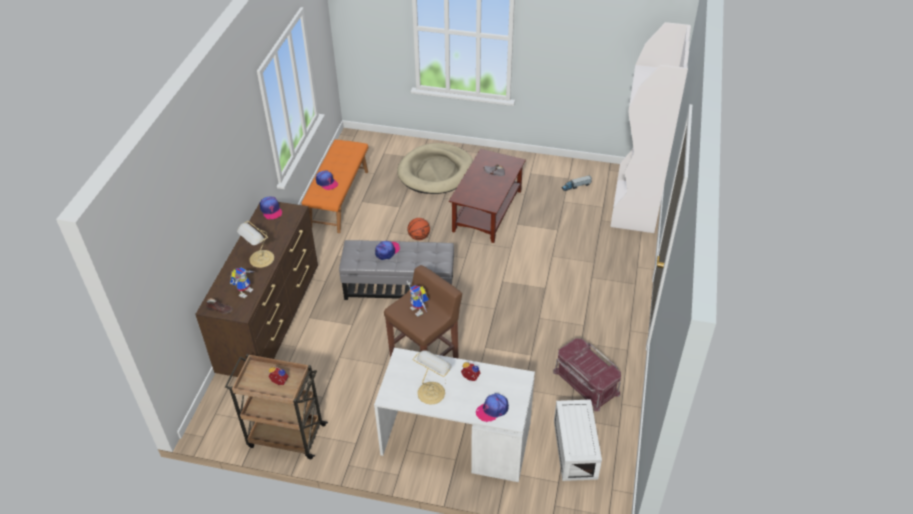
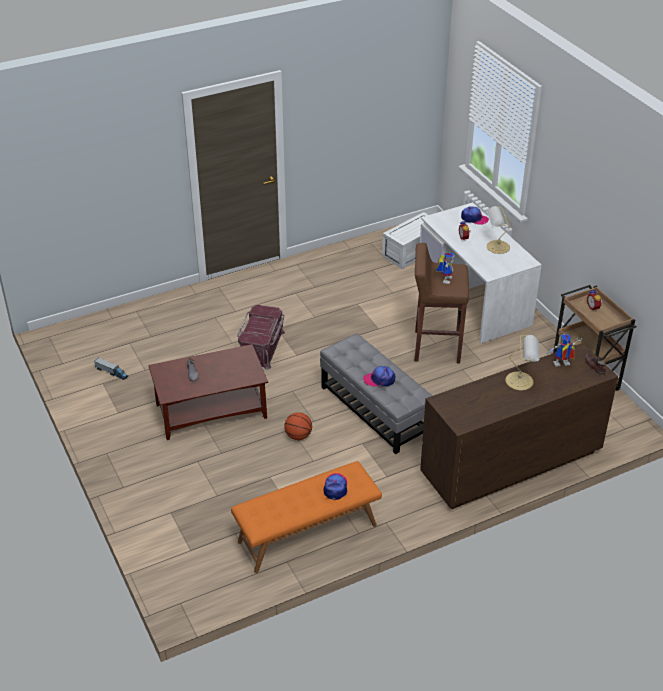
camera: 130 degrees left, 5 degrees down
(271, 210) = (462, 417): cap -> none
(436, 172) = (183, 484): beige dog bed -> none
(585, 383) = (351, 269): red storage box -> red storage box (262, 347)
(635, 207) = (110, 325): white bookcase -> none

